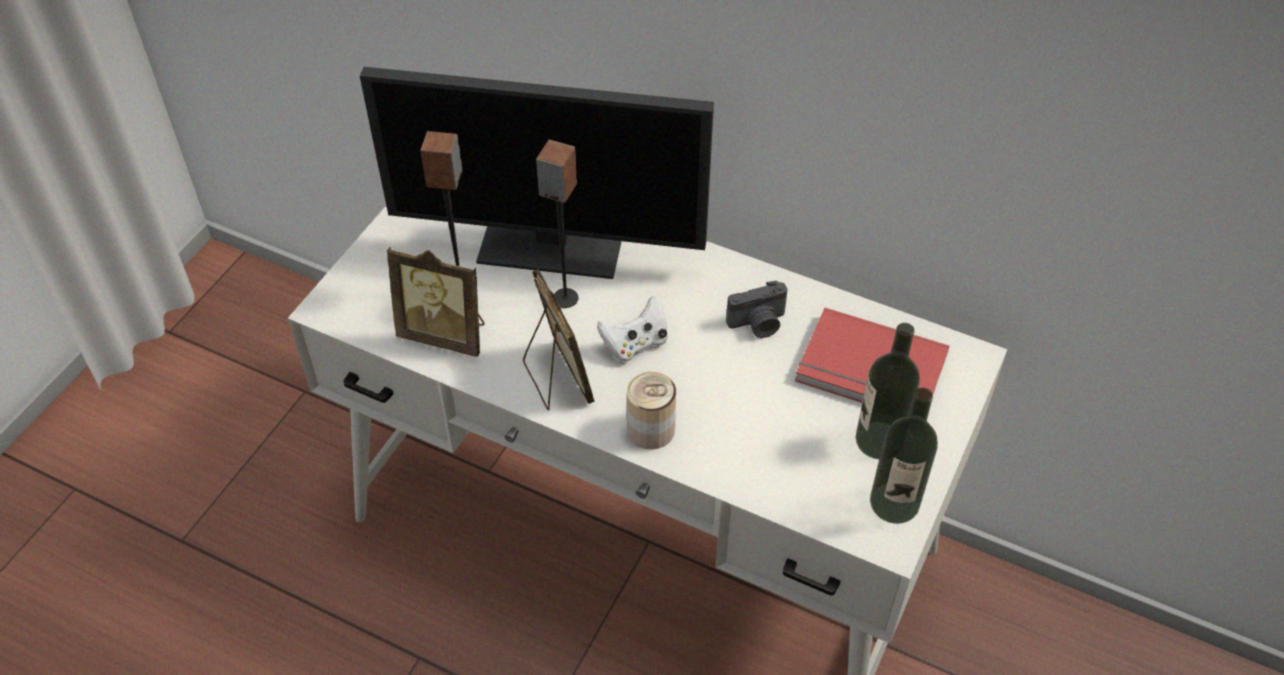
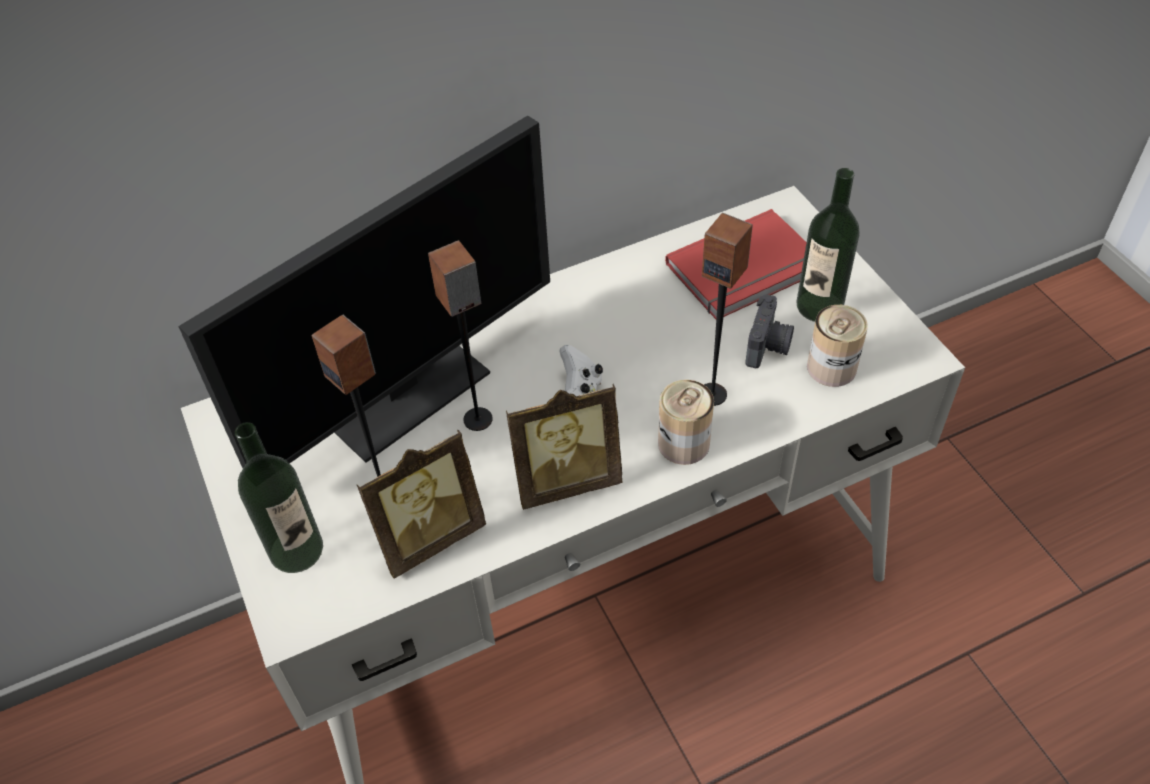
camera: 50 degrees left, 0 degrees up
(556, 379) = (566, 480): picture frame -> picture frame turned 150 degrees clockwise
(716, 420) = (712, 394): none -> speaker
(758, 324) = (635, 307): camera -> camera (768, 346)
(817, 483) = (831, 367): none -> can
(894, 503) = (887, 333): bottle -> bottle (296, 550)

